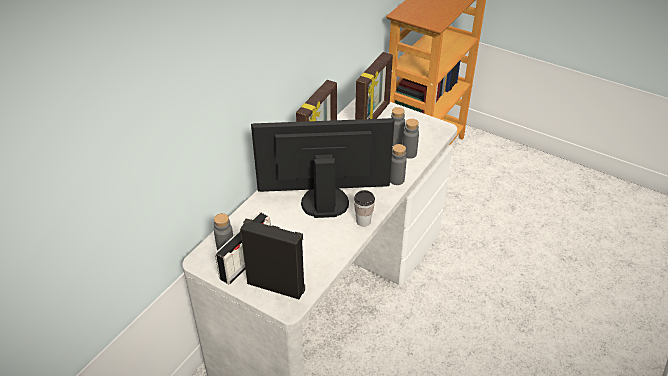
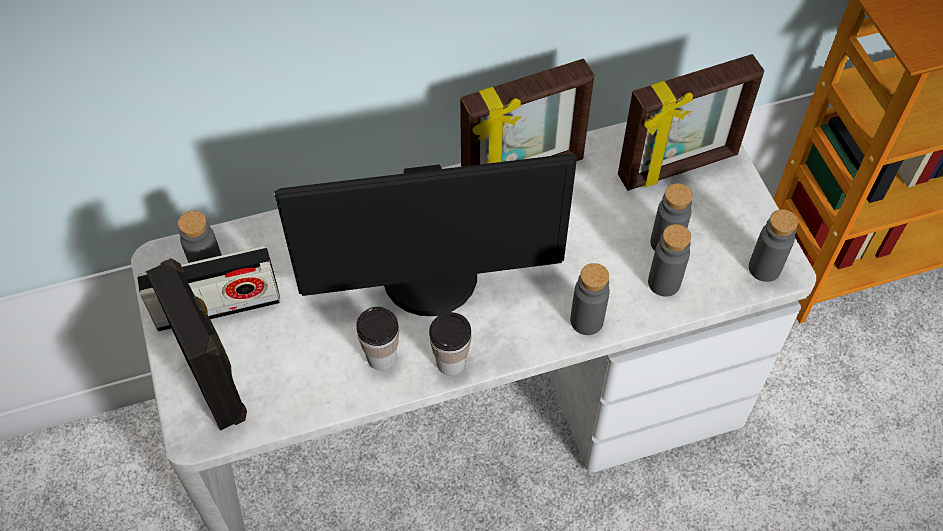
camera: 40 degrees right, 15 degrees up
(324, 201) = (431, 280): monitor -> monitor turned 135 degrees clockwise
(335, 236) = (381, 357): none -> cup
(436, 131) = (764, 268): none -> grey bottle

